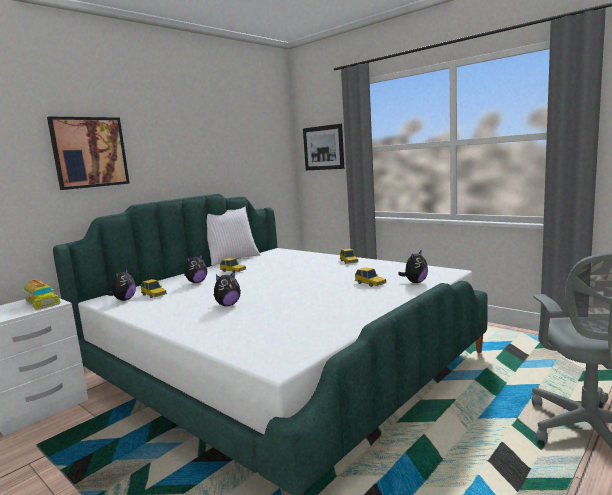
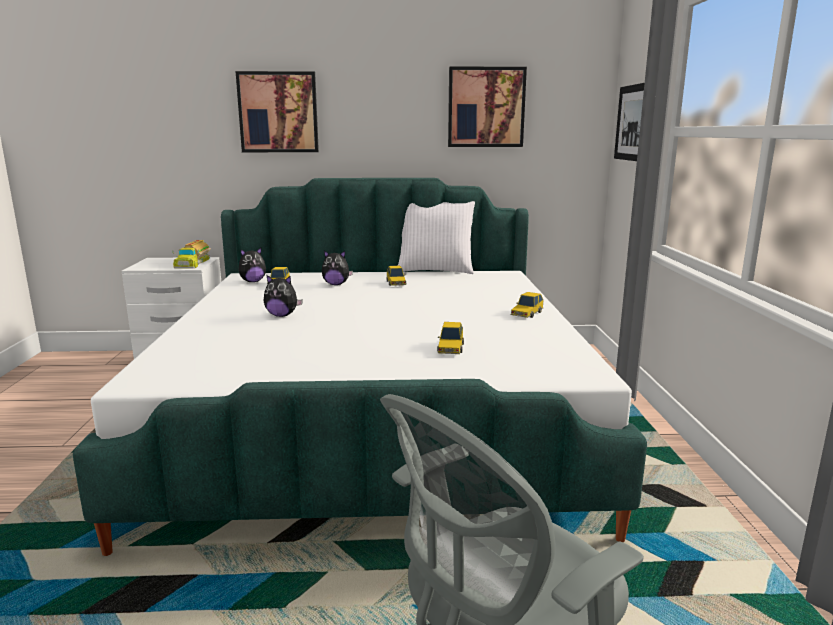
camera: 45 degrees right, 5 degrees up
(234, 143) = (486, 107): none -> picture
(415, 282) = (497, 369): plush toy -> none

